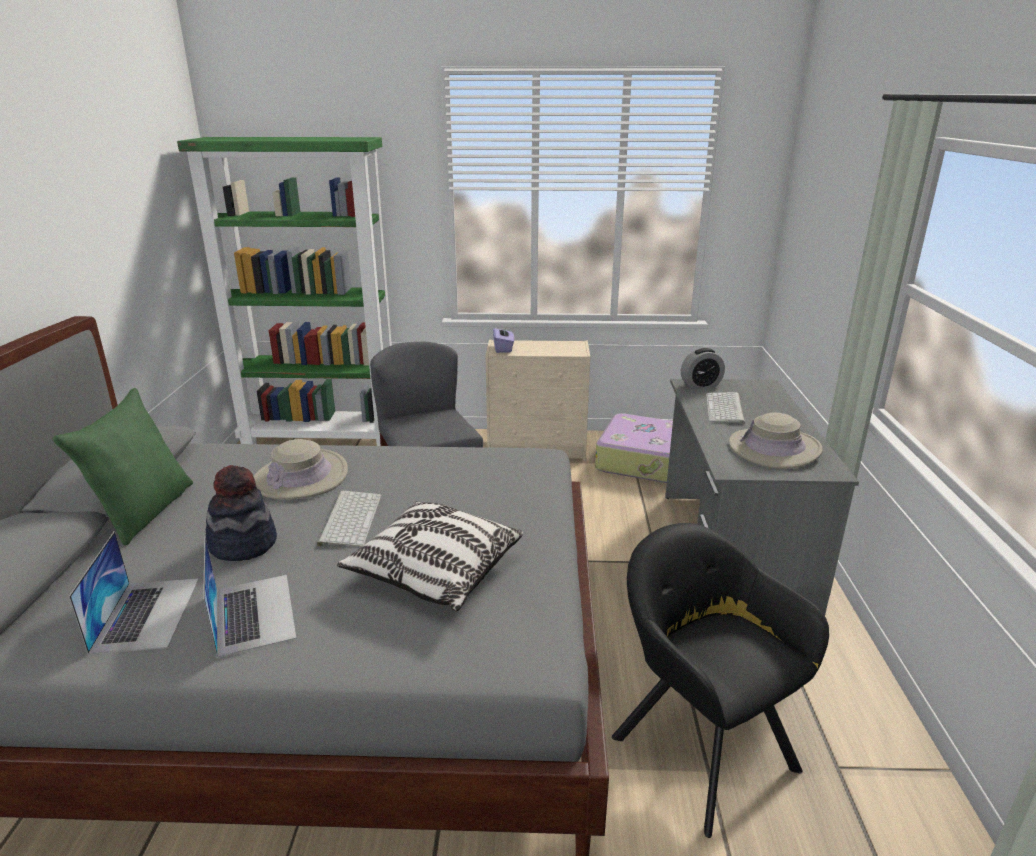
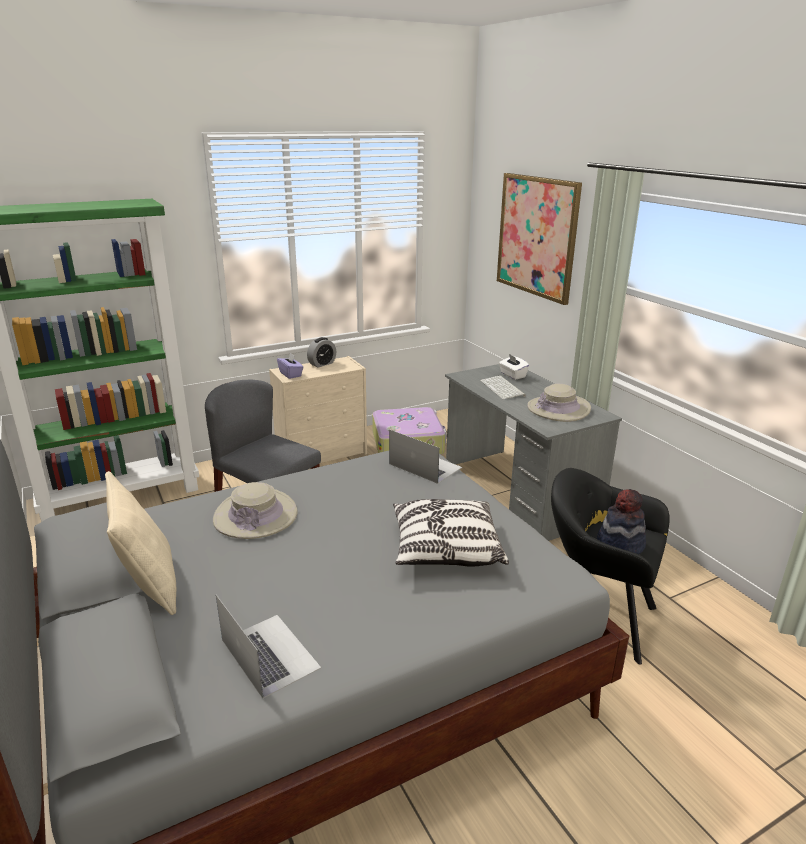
camera: 30 degrees left, 0 degrees up
(144, 511) = (149, 584): green pillow -> beige pillow
(243, 544) = (279, 578): hat -> hat (619, 544)
(253, 613) = (355, 620): laptop -> laptop (425, 465)
(349, 518) = (338, 534): keyboard -> none
(700, 385) = (470, 375): alarm clock -> alarm clock (322, 364)
(758, 396) = (512, 375): none -> white tissue box
(837, 209) = (537, 236): none -> picture

